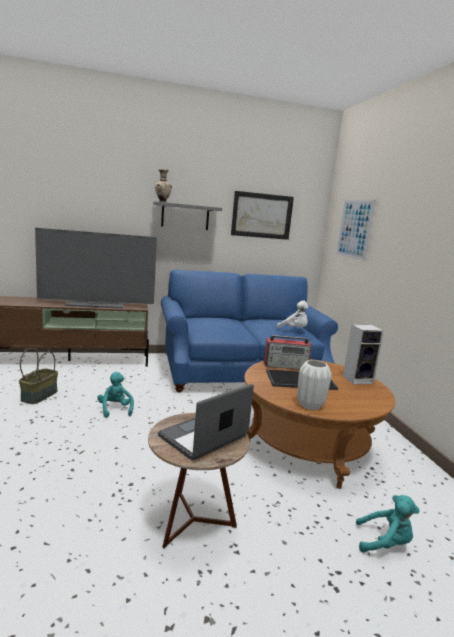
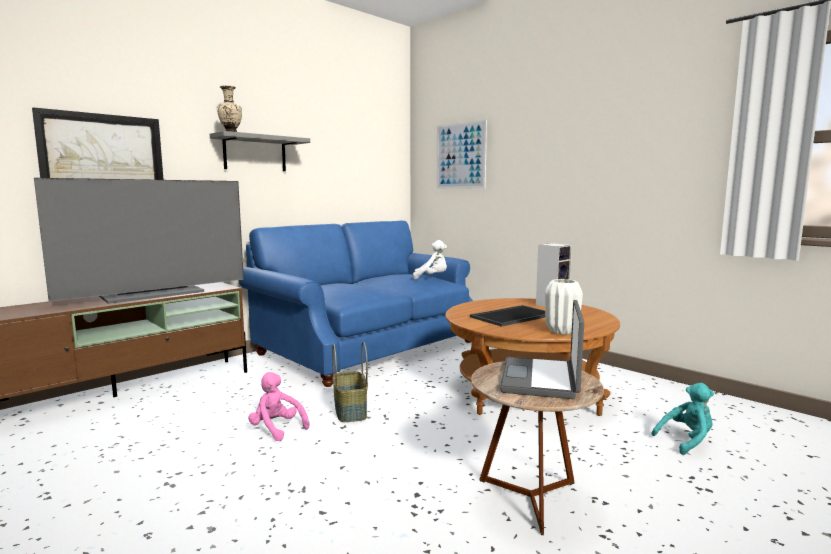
camera: 30 degrees left, 5 degrees down
(39, 395) = (132, 451): basket -> basket (349, 410)
(115, 409) = (276, 429): turquoise plush toy -> pink plush toy
(262, 215) = (345, 149): picture -> picture (103, 153)
(286, 366) = (477, 309): radio -> none

